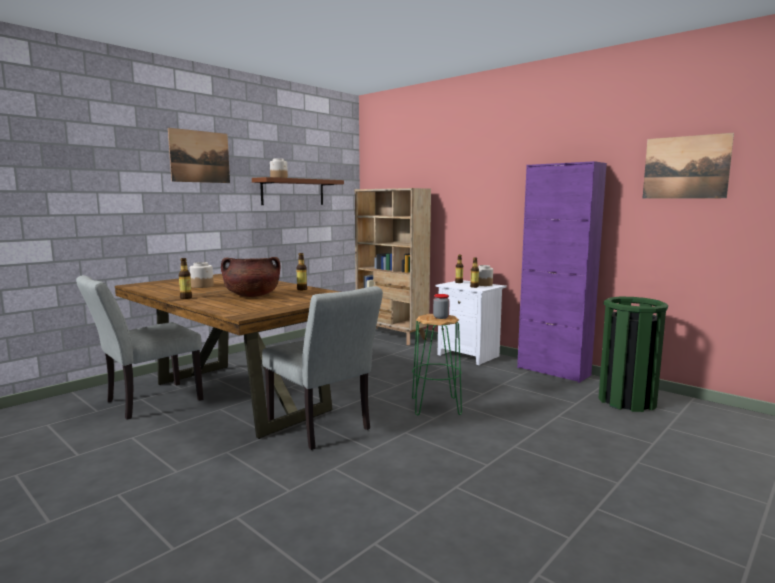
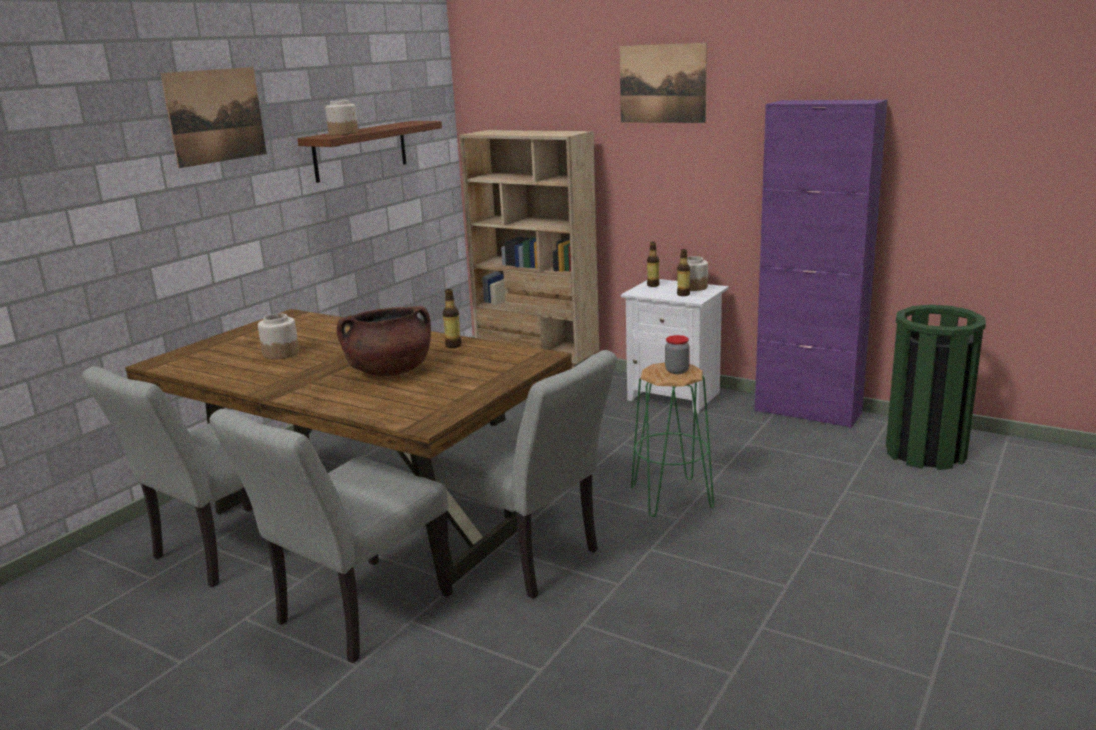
camera: 10 degrees left, 10 degrees up
(186, 298) = (286, 389): bottle -> none
(195, 444) = (354, 615): none -> grey chair
(685, 167) = (1006, 110): picture -> picture (662, 83)

